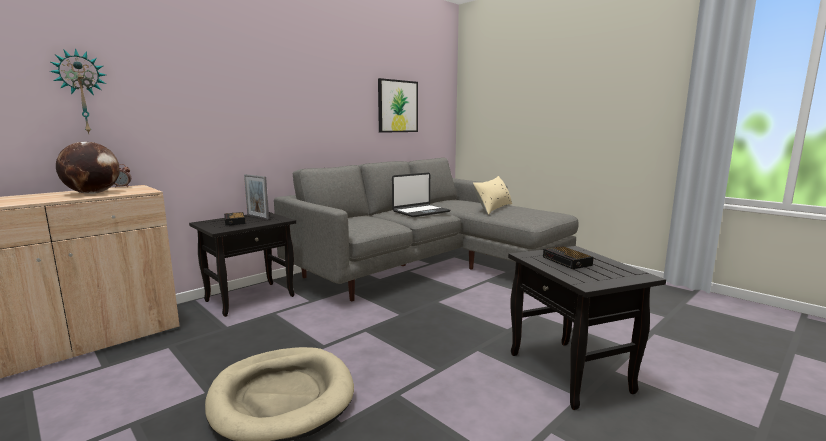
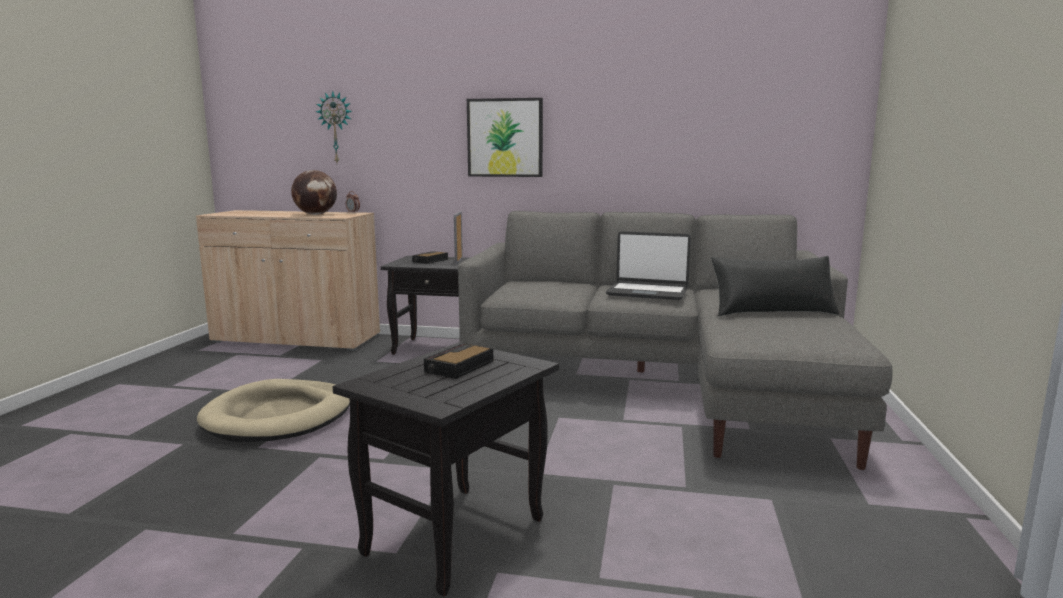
camera: 55 degrees right, 0 degrees up
(397, 106) = (715, 126): picture -> picture (505, 138)
(493, 208) = (772, 311): beige pillow -> black pillow

